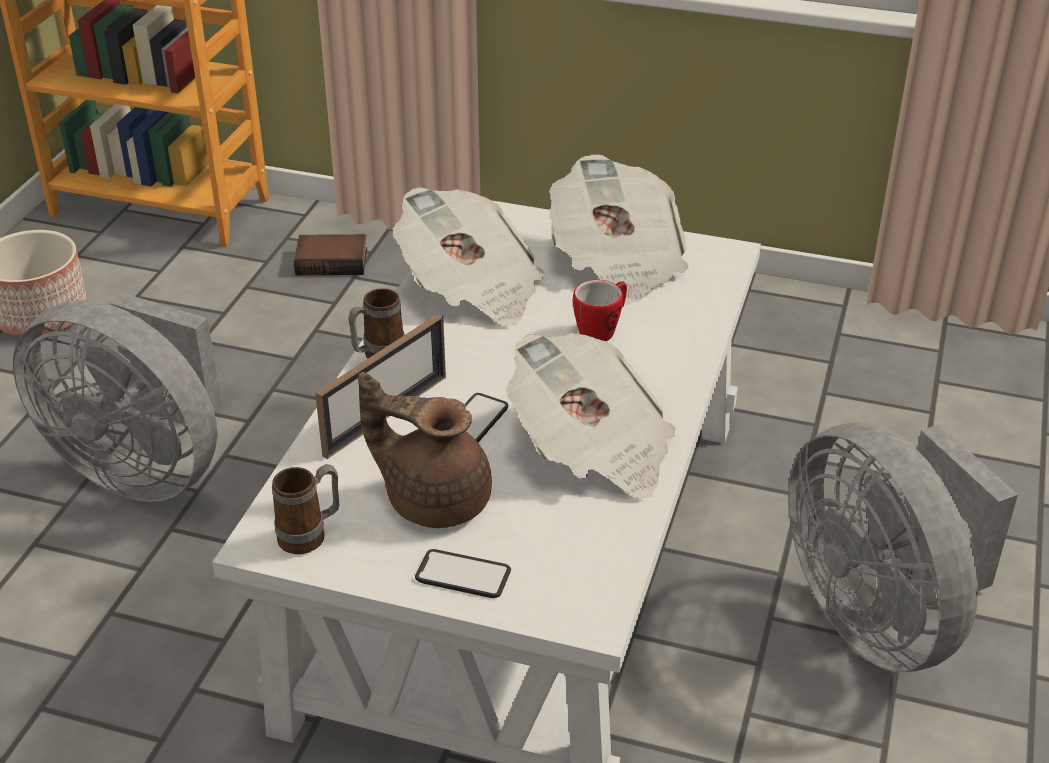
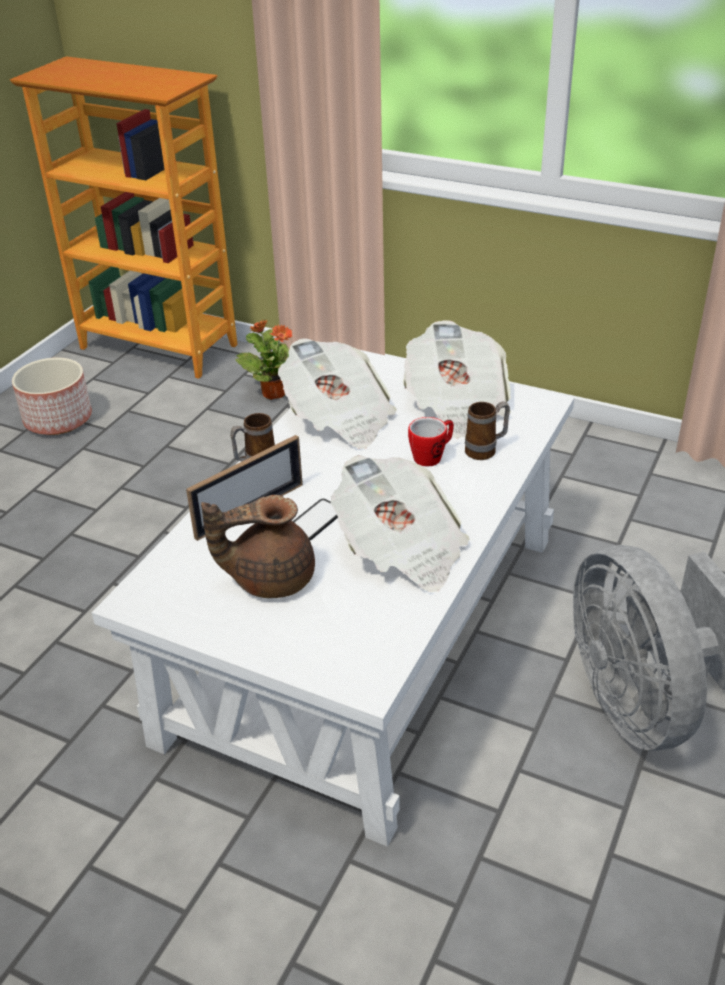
camera: 10 degrees right, 0 degrees up
(144, 468) = (104, 536): grey fan -> none
(311, 536) = (169, 599): mug -> mug (486, 450)
(333, 260) = (273, 393): book -> potted plant
(434, 498) = (269, 578): brown teapot -> brown teapot turned 45 degrees counterclockwise
(463, 575) = (276, 640): phone -> none

